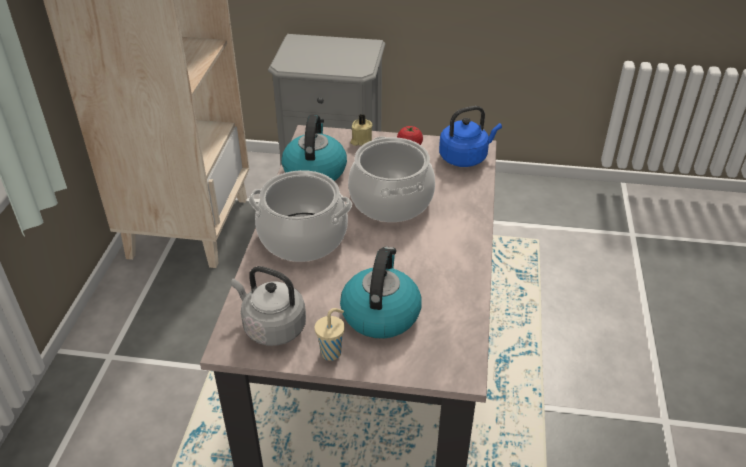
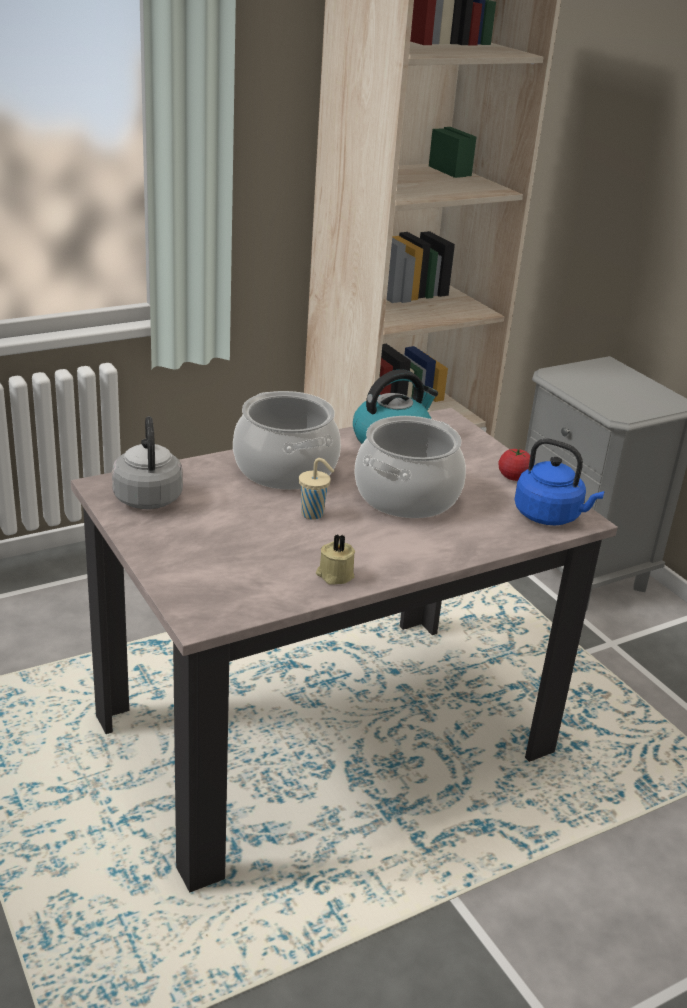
camera: 50 degrees right, 10 degrees down
(332, 352) = (149, 537): beige cup -> beige cup (314, 514)
(361, 140) = (479, 447): beige candle -> beige candle (334, 575)
(380, 313) = (230, 545): kettle -> none

